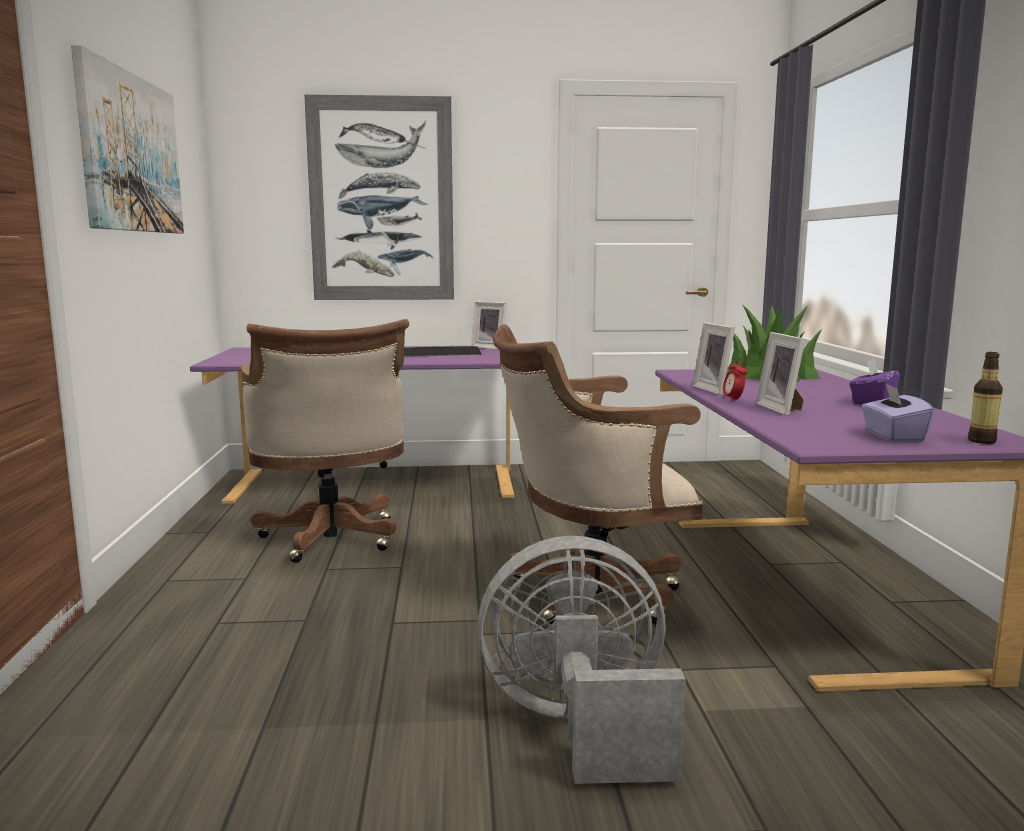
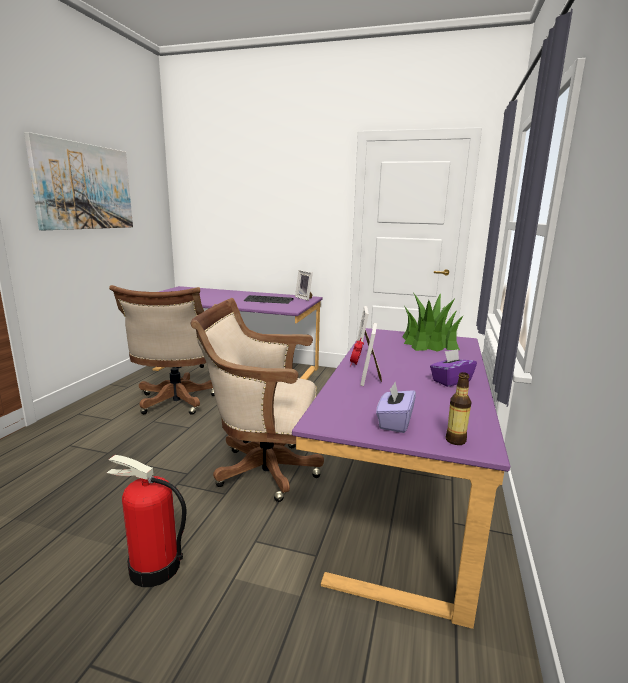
camera: 20 degrees right, 5 degrees up
(381, 200) = (253, 207): picture -> none
(579, 726) = (154, 568): grey fan -> fire extinguisher

